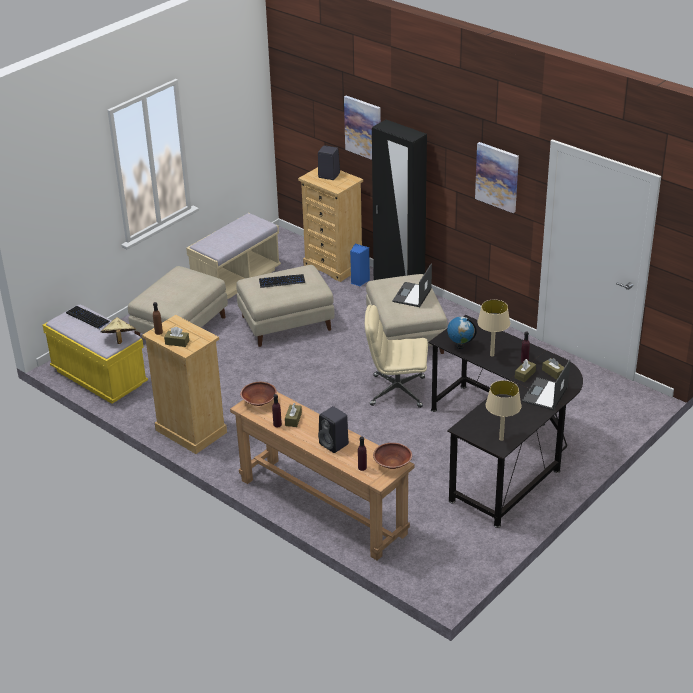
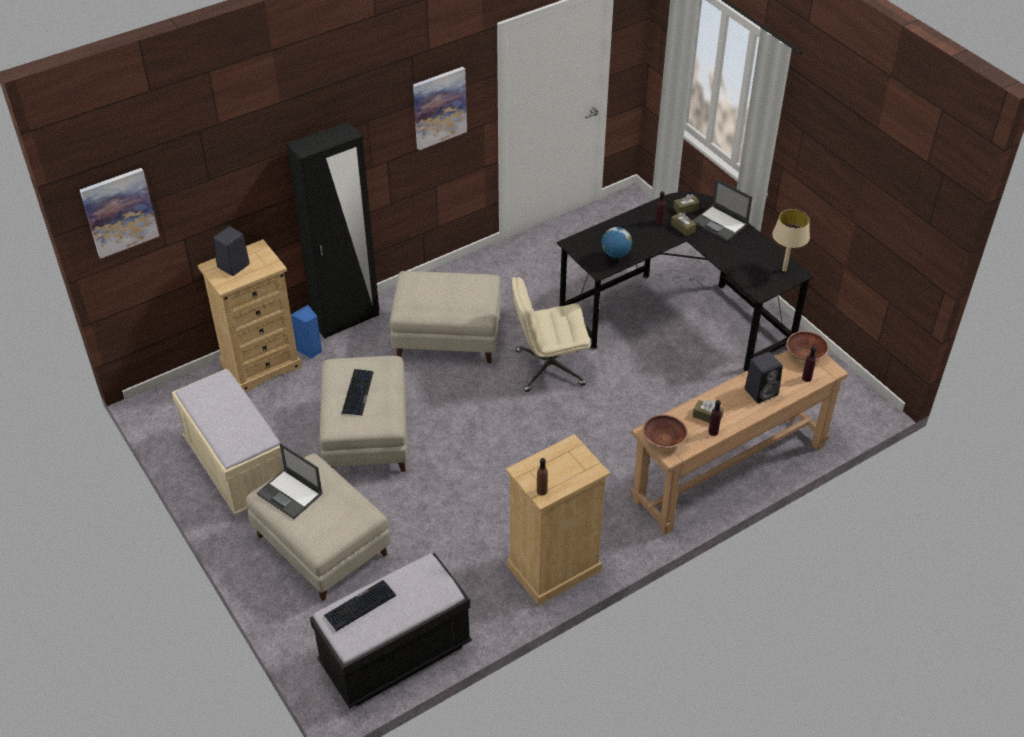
camera: 75 degrees left, 10 degrees up
(99, 378) = (395, 655): yellow bench -> black bench
(119, 339) = (432, 575): beige hat -> none
(177, 342) = (572, 475): brown tissue box -> none
(363, 128) = (247, 179): picture -> picture (119, 212)
(396, 391) = (549, 368): beige office chair -> beige office chair turned 60 degrees clockwise
(412, 295) = (448, 288): laptop -> laptop (290, 494)
(492, 355) = (640, 241): beige table lamp -> none

